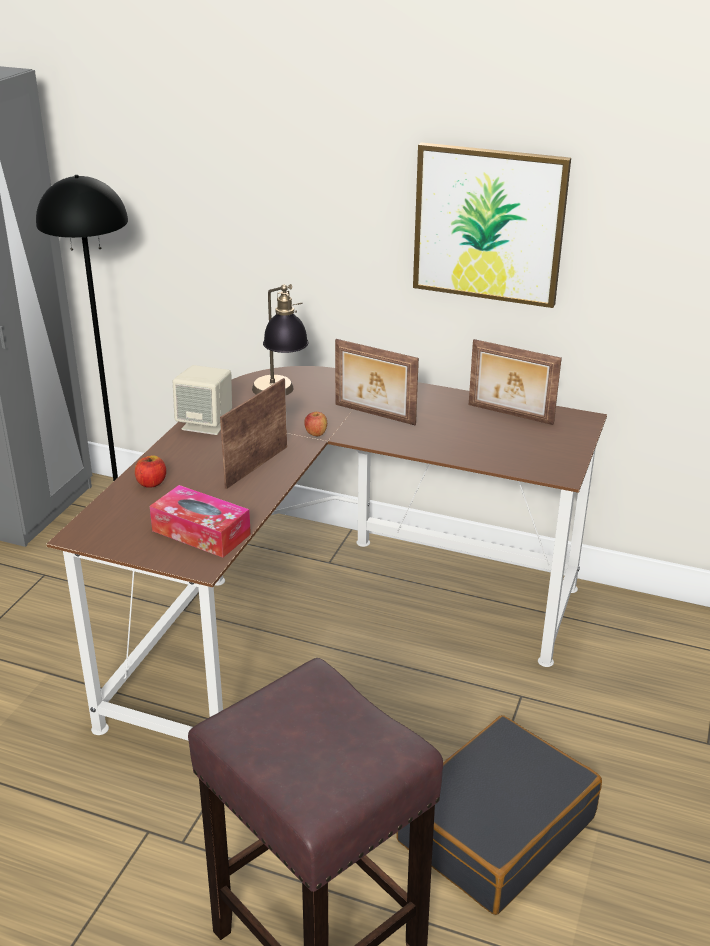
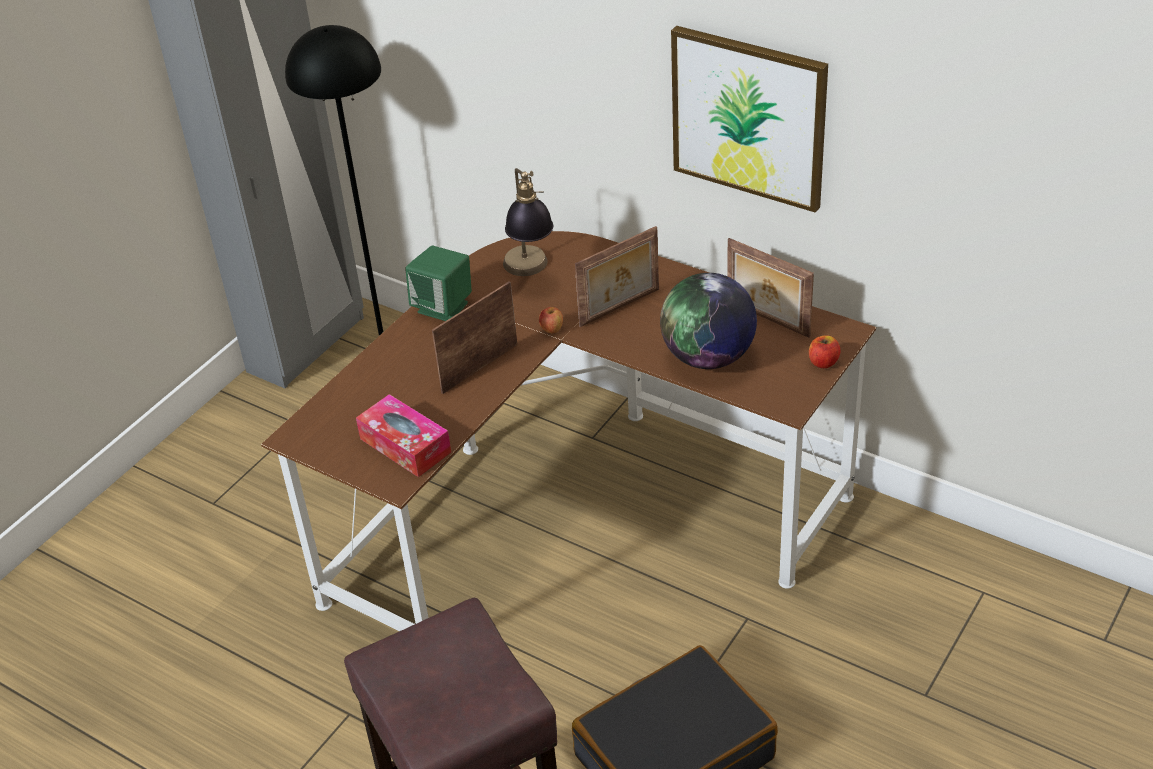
camera: 15 degrees right, 10 degrees up
(151, 483) = (372, 380): apple -> apple (823, 362)
(206, 424) = (443, 307): beige speaker -> green speaker
(374, 415) = (620, 308): picture frame -> picture frame turned 75 degrees counterclockwise
(470, 444) = (708, 357): none -> globe

